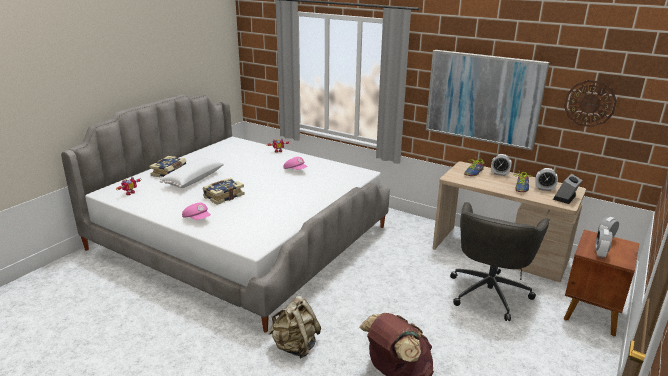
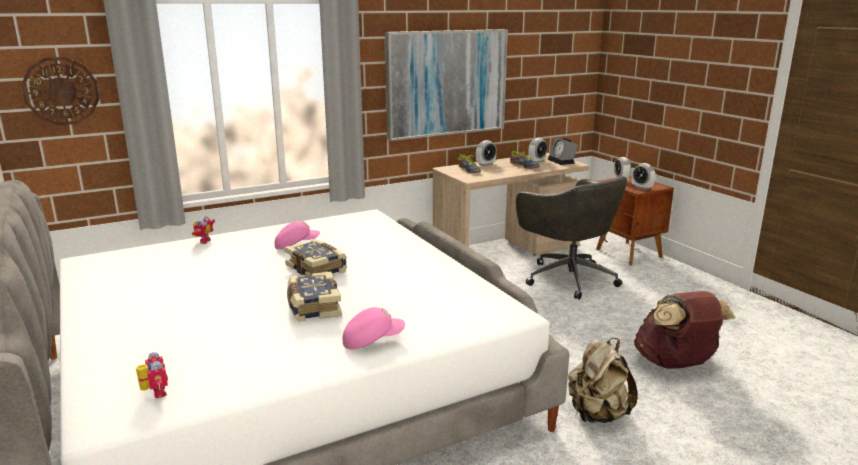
camera: 60 degrees left, 5 degrees down
(170, 172) = (125, 336): book -> book (317, 268)
(193, 179) = (200, 320): white pillow -> none
(589, 103) = (539, 66): wall clock -> wall clock (61, 91)

